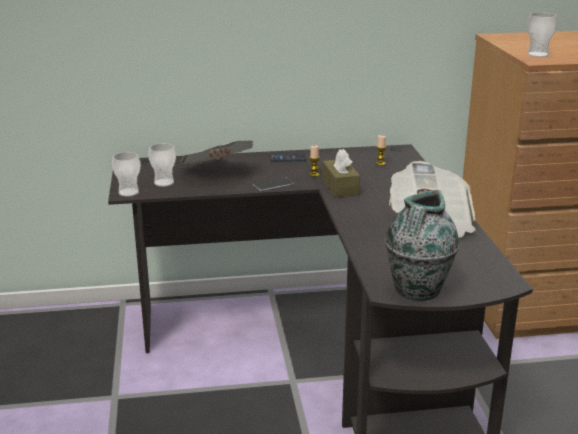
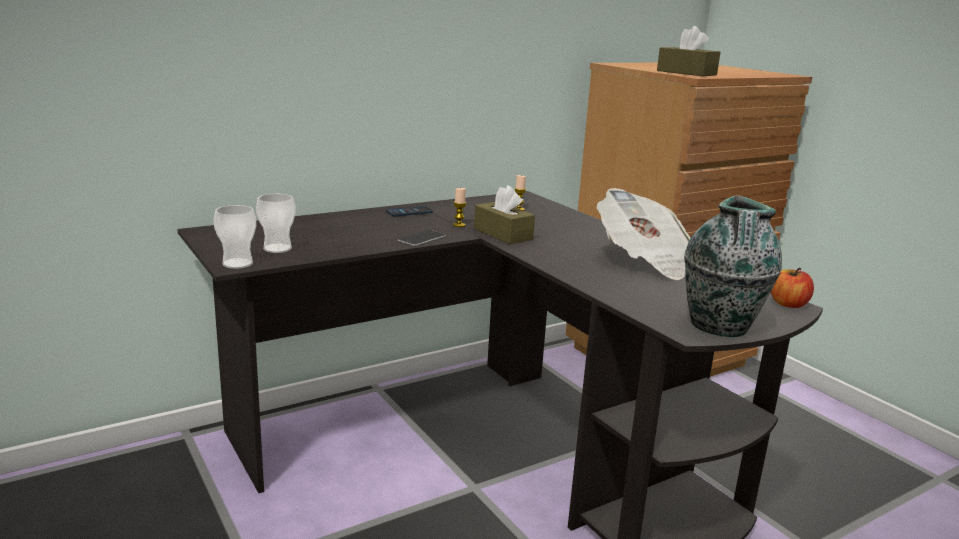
camera: 25 degrees left, 5 degrees down
(217, 172) = (337, 232): newspaper -> none
(504, 281) = (788, 304): none -> apple
(538, 54) = (686, 73): cup -> brown tissue box

